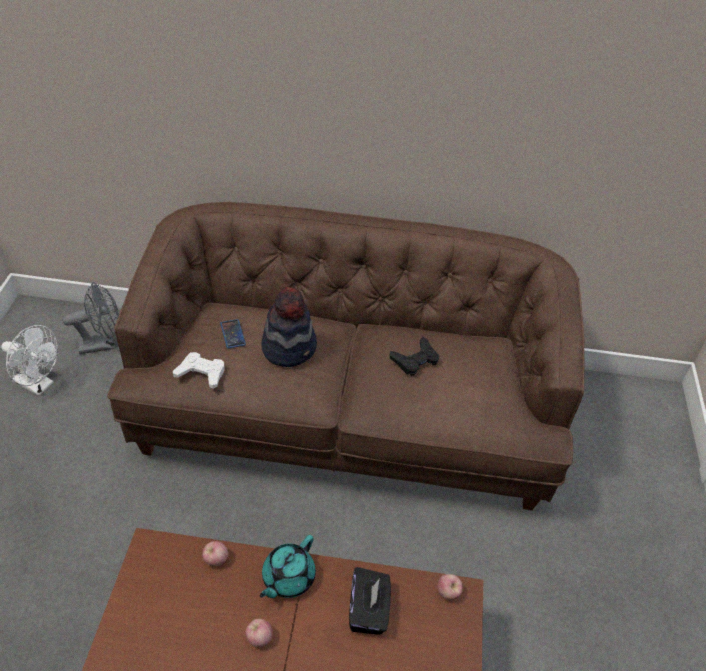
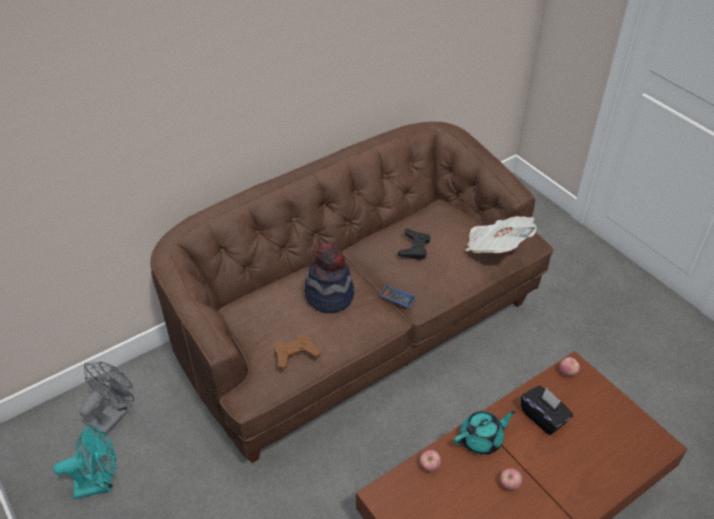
camera: 40 degrees left, 0 degrees up
(38, 385) = (100, 483): white fan -> turquoise fan
(201, 373) = (295, 354): white game controller -> brown game controller
(232, 334) = (281, 314): phone -> phone (397, 297)
(287, 578) = (481, 439): turquoise teapot -> turquoise teapot turned 105 degrees counterclockwise
(496, 414) = (496, 247): none -> newspaper

